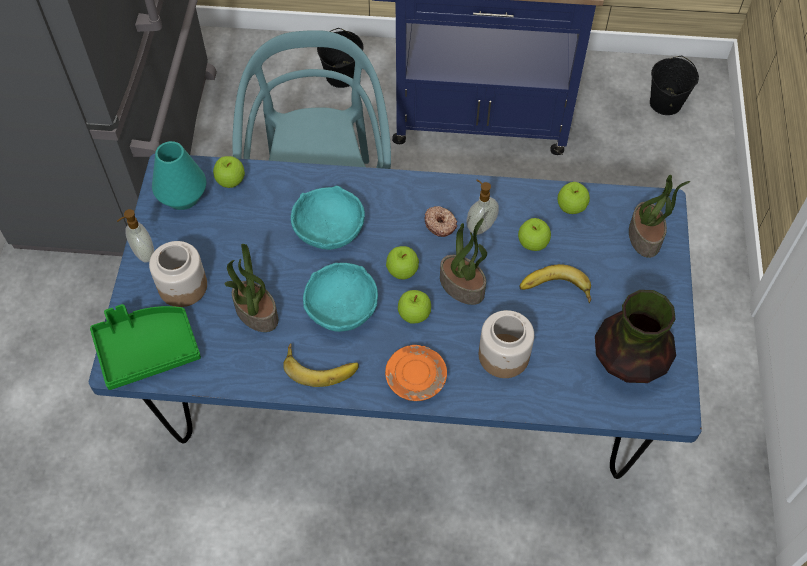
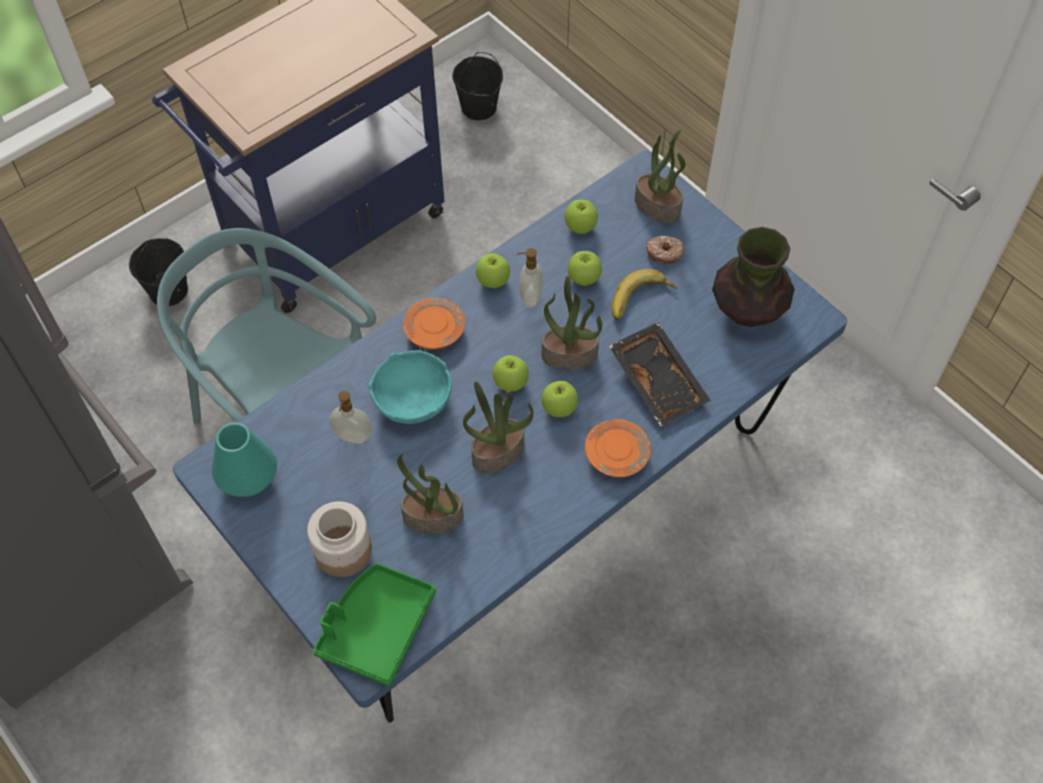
camera: 45 degrees left, 0 degrees up
(143, 254) = (273, 555): soap dispenser -> soap dispenser (352, 437)
(231, 181) = (277, 430): apple -> apple (493, 281)
(321, 365) = (533, 510): banana -> none
(342, 308) = (498, 452): turquoise bowl -> potted plant
(393, 197) = (434, 330): none -> orange plate
(440, 224) = (497, 321): donut -> donut (664, 253)
(504, 355) = (659, 380): jar -> black tray

